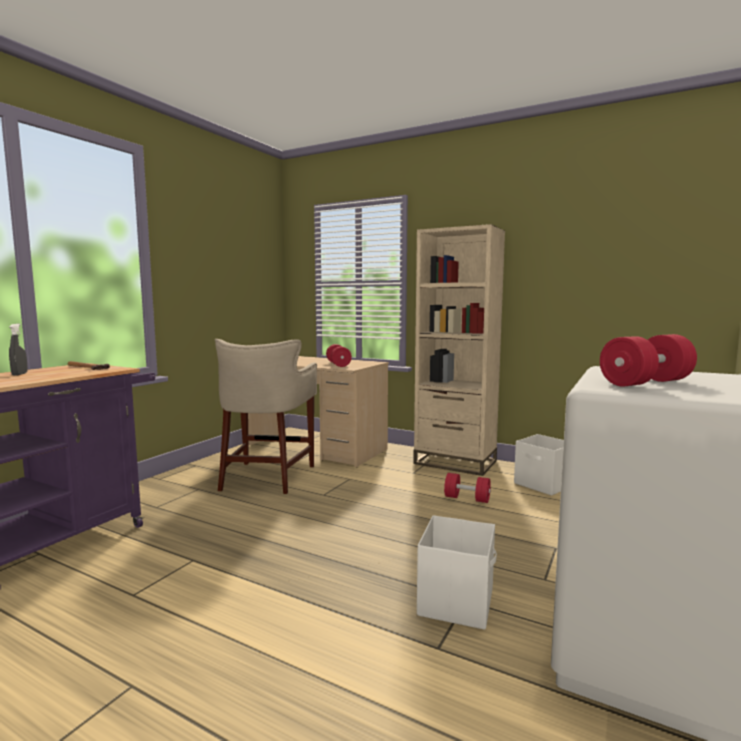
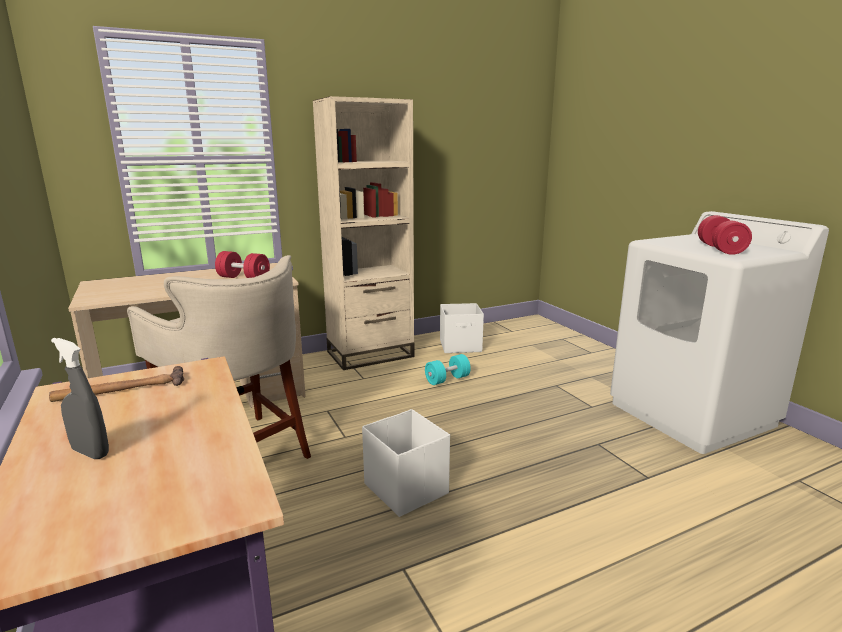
camera: 55 degrees left, 10 degrees up
(457, 601) = (597, 447): white storage box -> white storage box (405, 488)
(467, 499) = (447, 379): red dumbbell -> turquoise dumbbell

